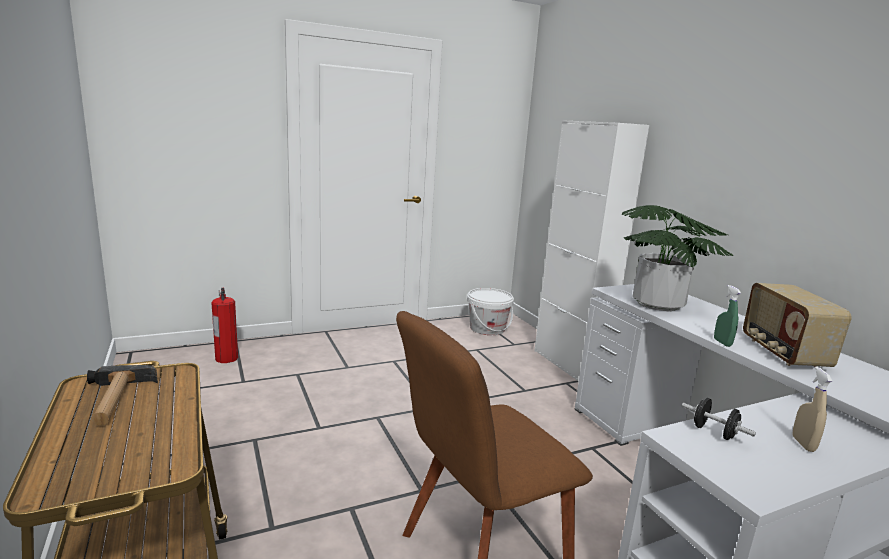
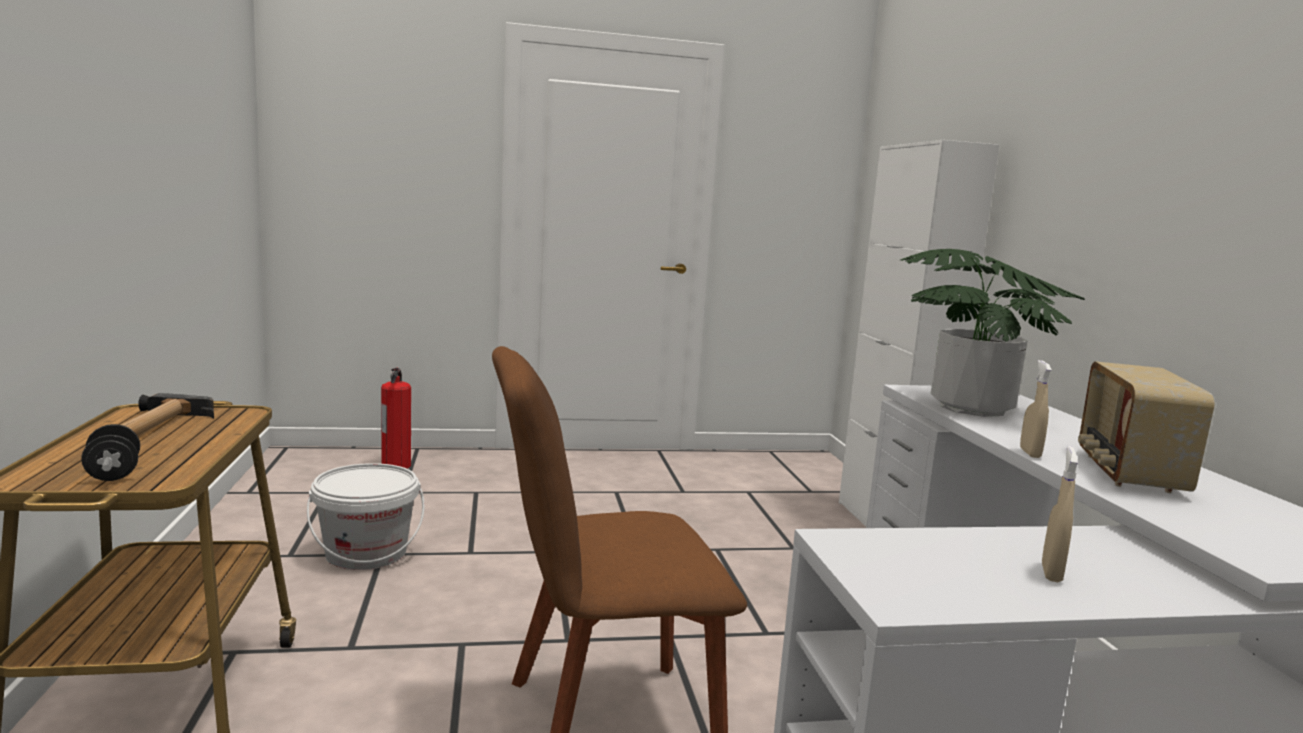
camera: 15 degrees right, 5 degrees down
(487, 328) = (780, 468): white bucket -> white bucket (366, 553)
(714, 432) = (909, 543): black dumbbell -> black dumbbell (113, 474)
(722, 342) = (1030, 453): green spray bottle -> beige spray bottle

